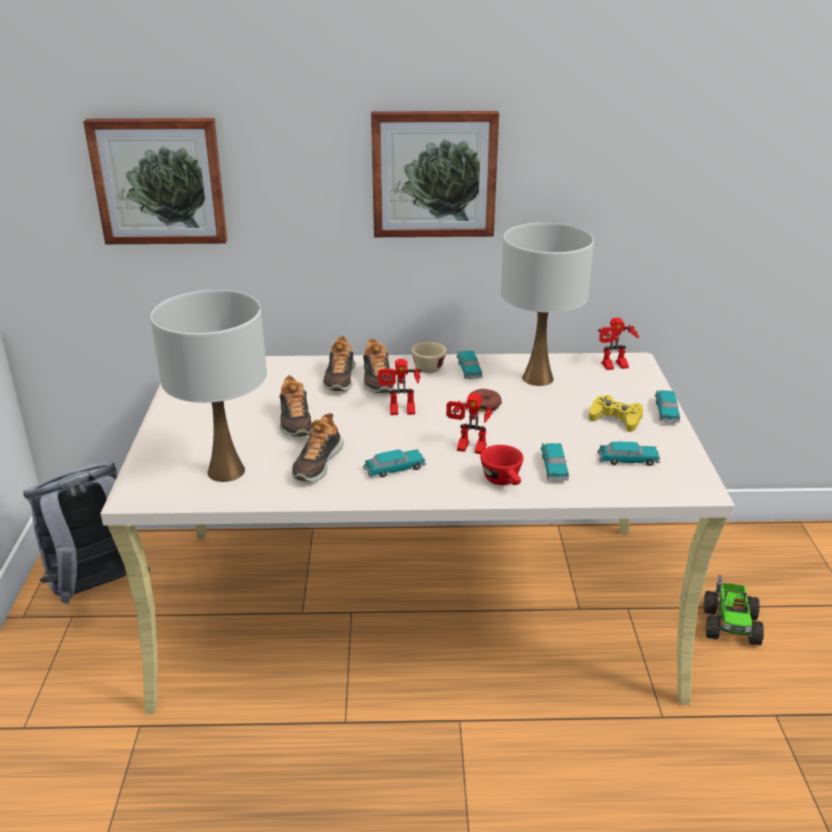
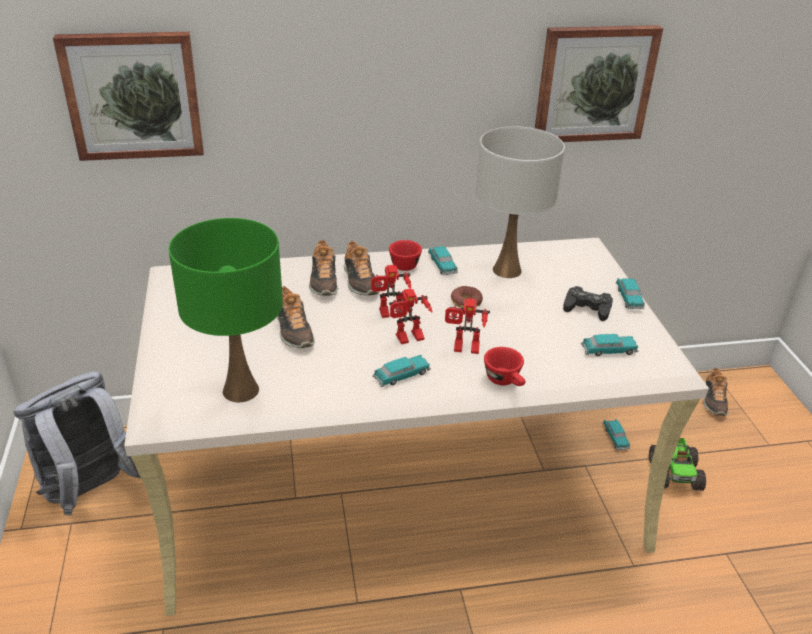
camera: 10 degrees left, 5 degrees up
(225, 471) = (240, 390): white table lamp -> green table lamp
(317, 463) = (327, 374): shoe -> shoe (713, 400)
(429, 366) = (405, 263): beige cup -> red cup
(434, 174) = (406, 81): picture -> picture (594, 83)
(554, 467) = (546, 362): toy car -> toy car (615, 437)
(614, 367) = (571, 254): toy robot -> toy robot (409, 339)
(616, 419) = (587, 308): yellow game controller -> black game controller

